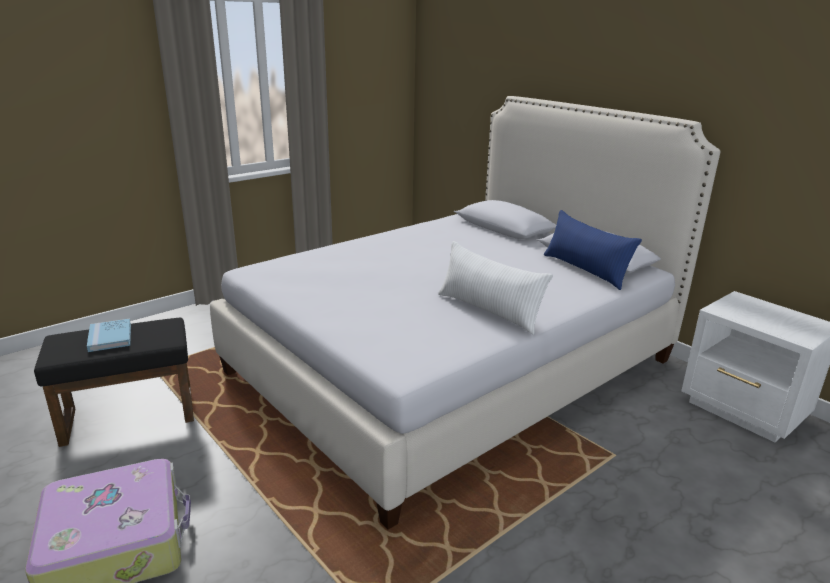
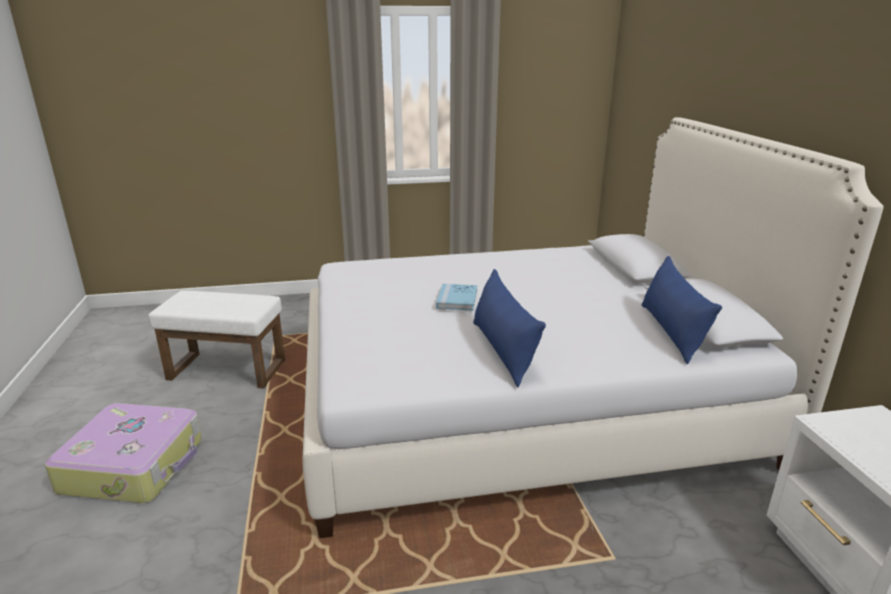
camera: 30 degrees right, 0 degrees up
(110, 337) = (215, 301): blue book -> blue book (457, 299)
(131, 414) = (228, 370): black ottoman -> white ottoman
(488, 311) = (503, 351): white pillow -> blue pillow

